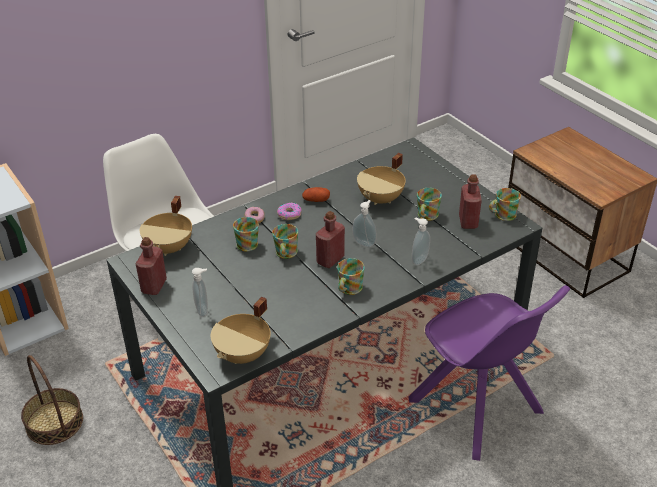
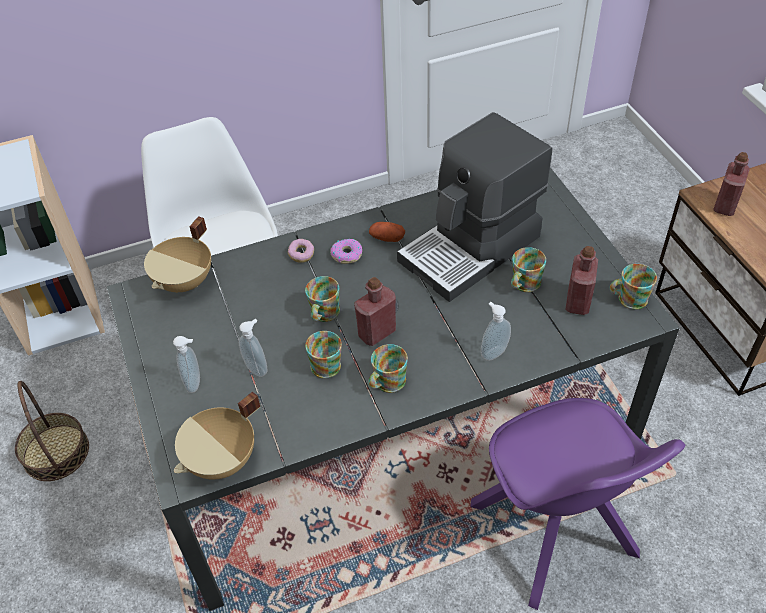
camera: 15 degrees right, 10 degrees up
(154, 286) = (148, 336): red bottle -> red bottle (725, 206)
(246, 243) = (280, 289): mug -> mug (325, 362)
(364, 243) = (429, 313): soap dispenser -> soap dispenser (257, 368)
(381, 199) = (472, 249): beige cooking pot -> coffee machine

